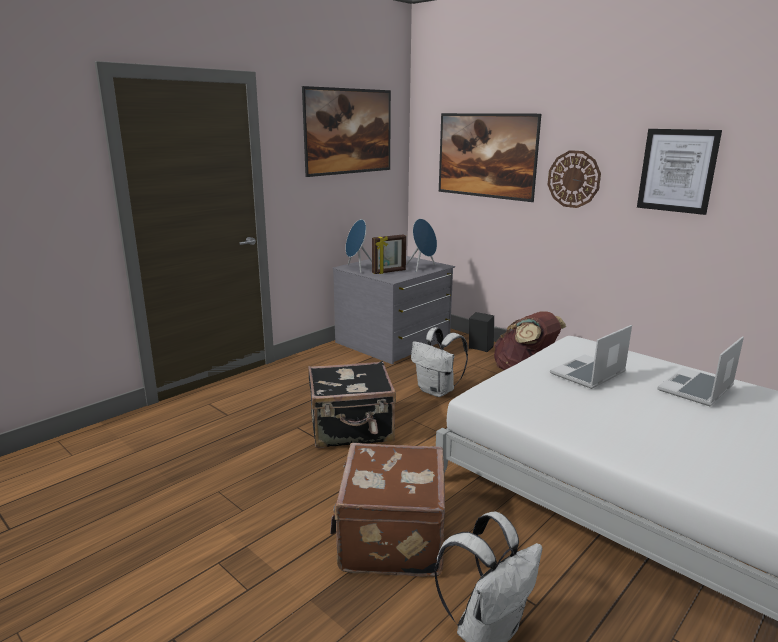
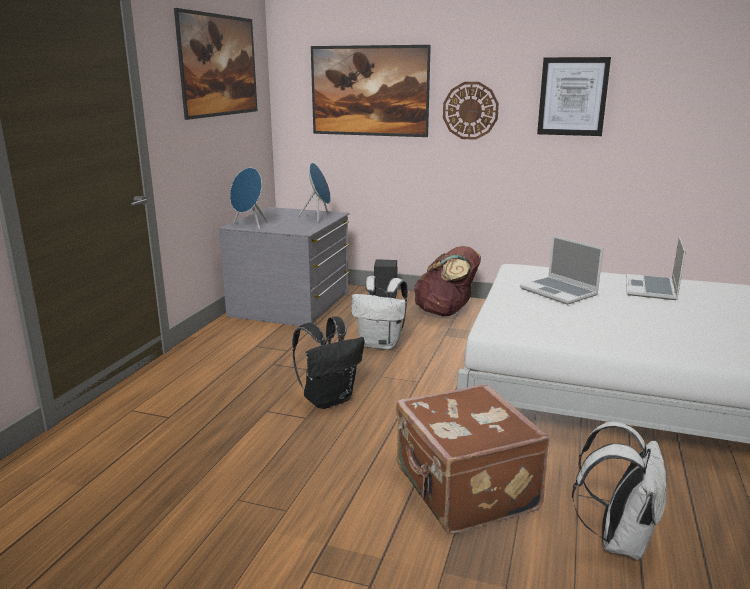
camera: 25 degrees left, 0 degrees up
(352, 429) = (329, 399): black suitcase -> black backpack
(389, 272) = (289, 225): picture frame -> none
(588, 374) = (559, 292): laptop -> laptop turned 60 degrees counterclockwise

